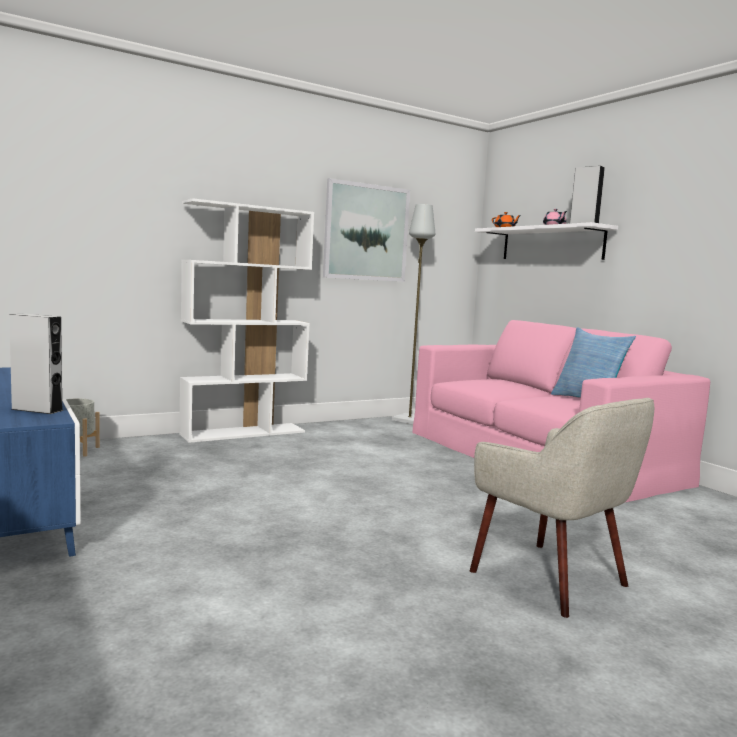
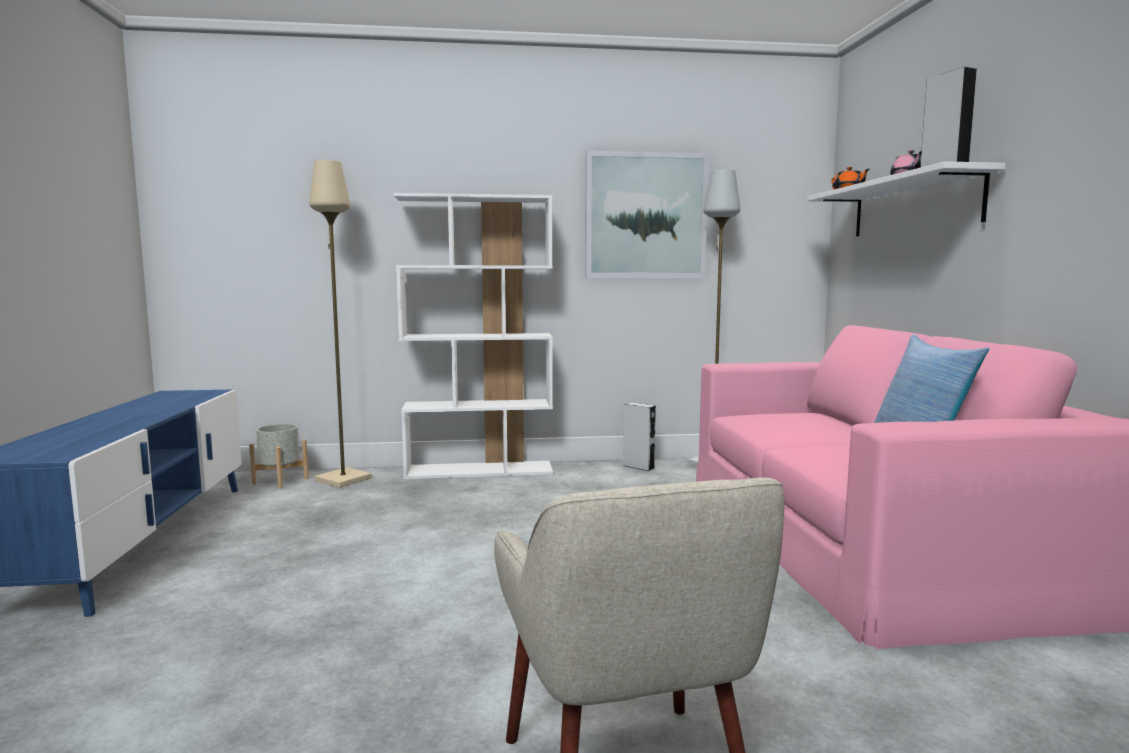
camera: 25 degrees right, 0 degrees up
(37, 410) = (79, 442): grey speaker -> grey speaker (638, 467)
(133, 446) = (342, 479): none -> beige floor lamp

